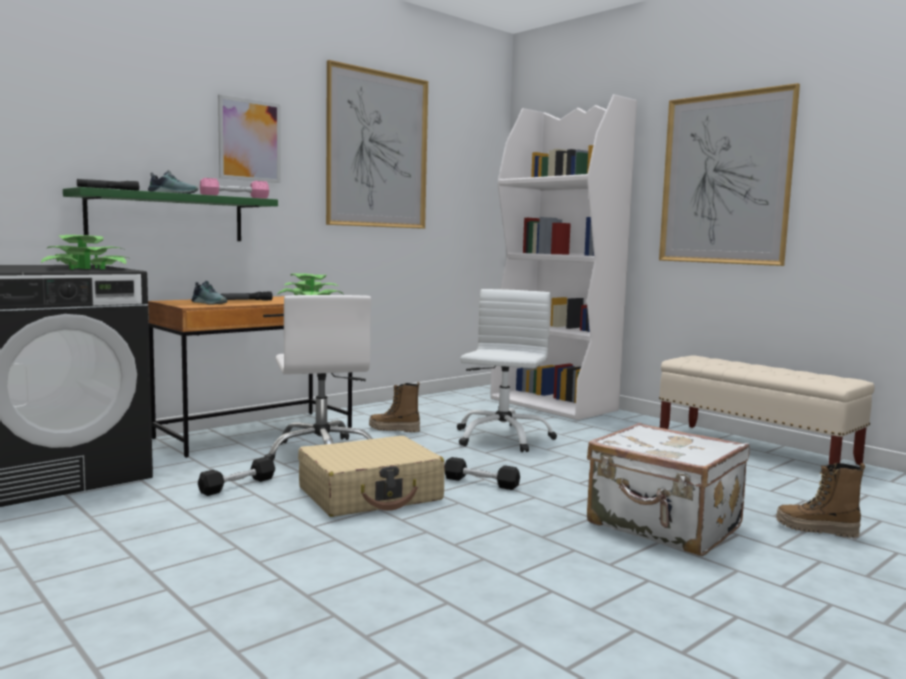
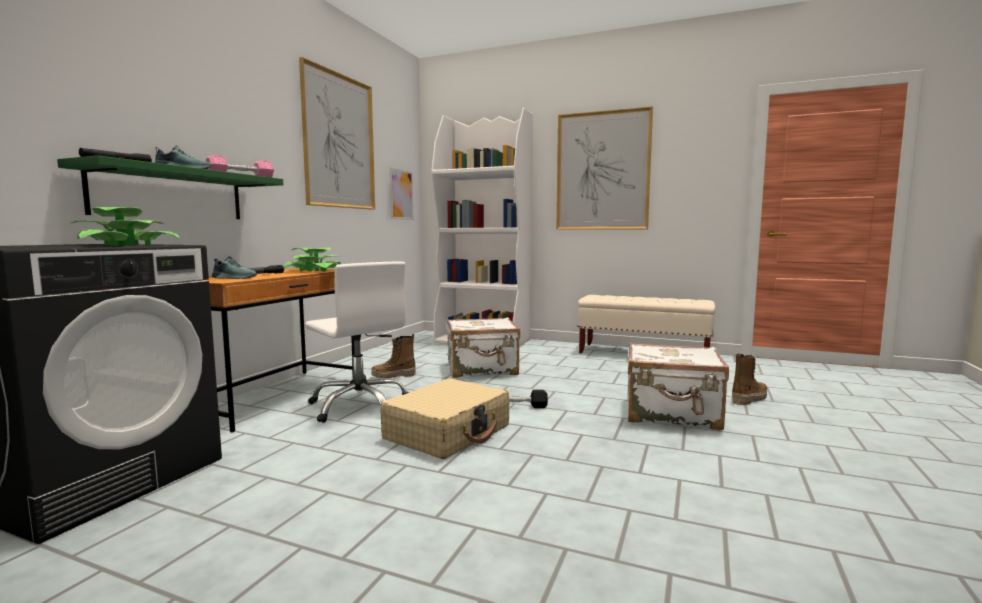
camera: 25 degrees left, 0 degrees up
(237, 485) = (320, 449): black dumbbell -> none
(249, 140) = (241, 123): picture -> picture (401, 194)
(502, 437) = (482, 370): white office chair -> white suitcase
(816, 530) = (748, 399): boot -> boot turned 150 degrees clockwise

